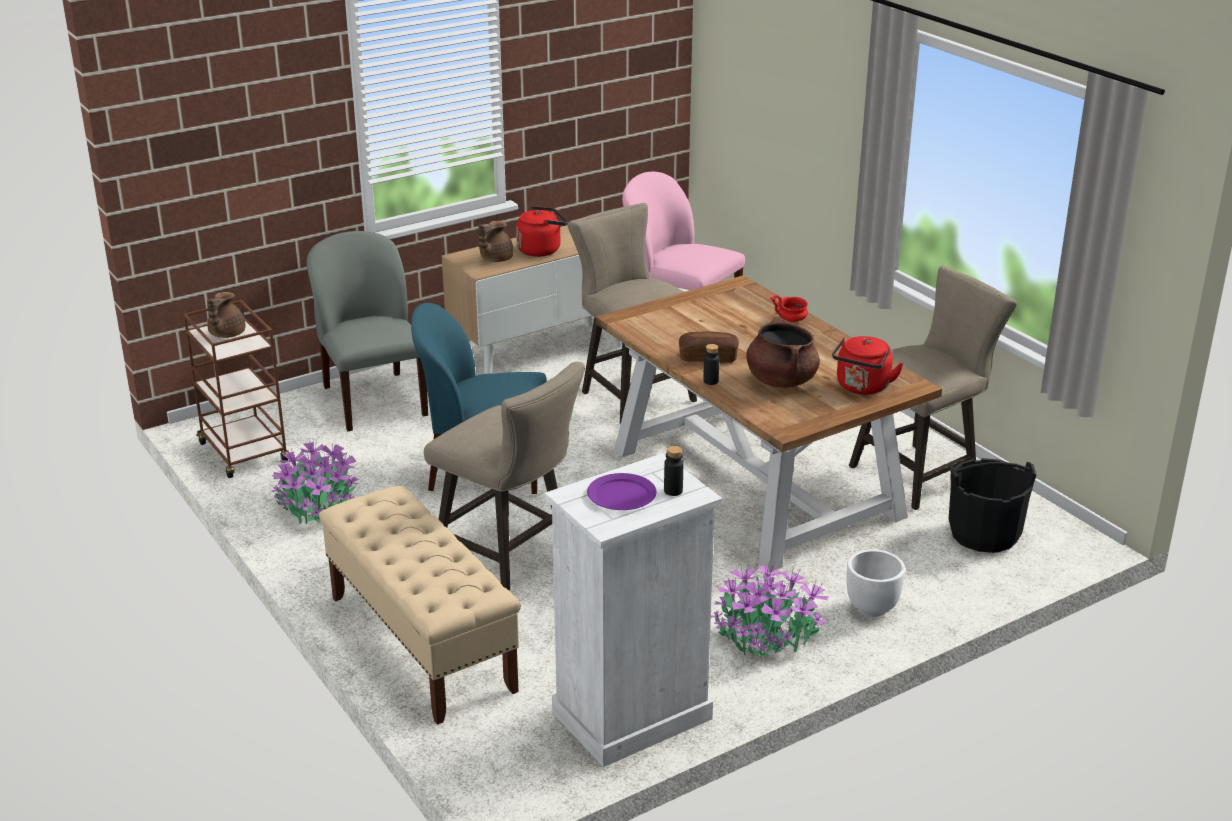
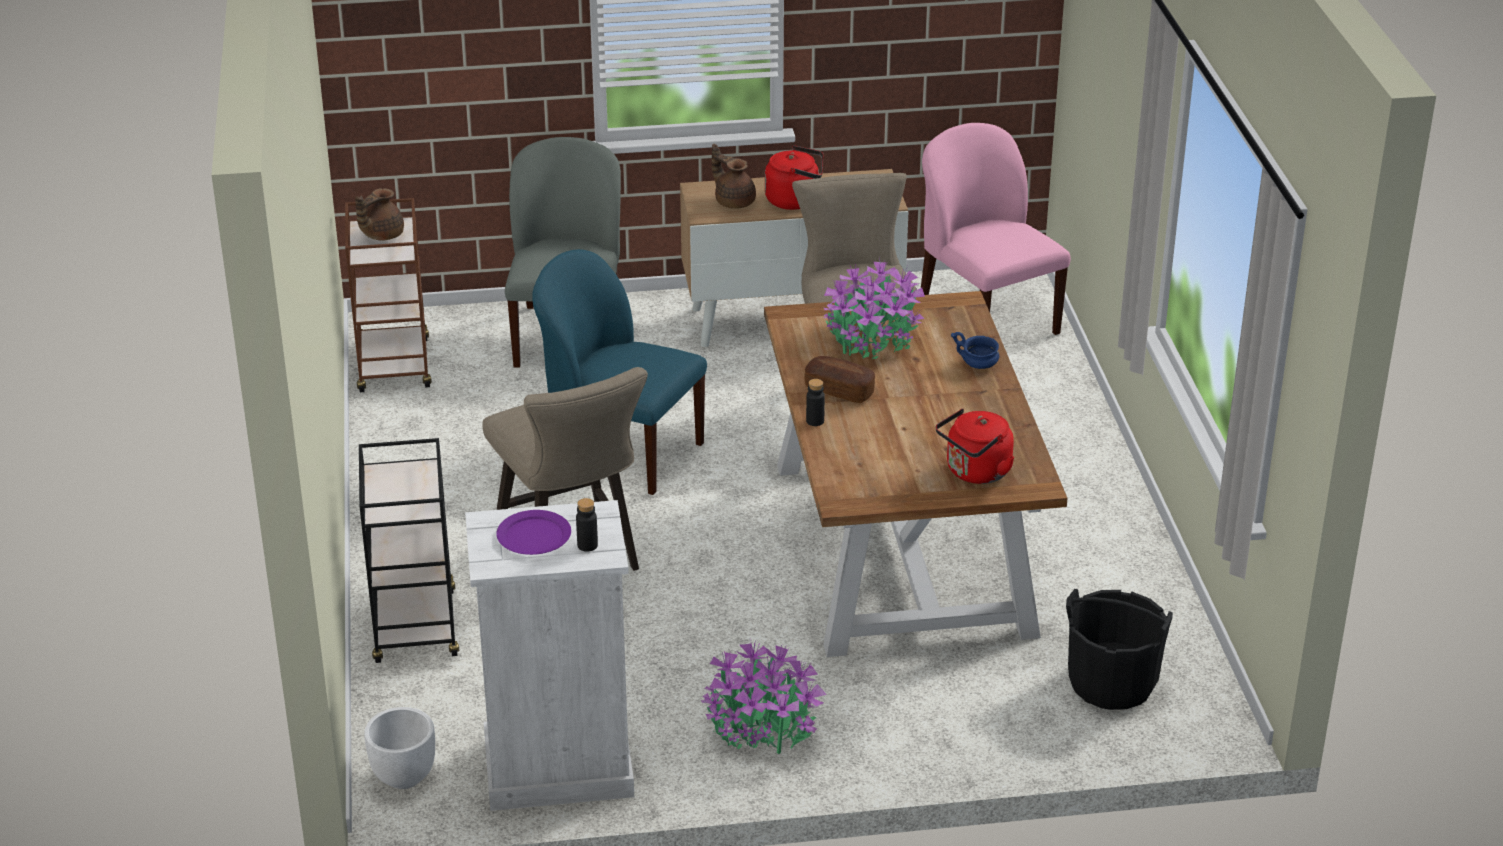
camera: 25 degrees right, 5 degrees up
(316, 507) = (421, 449): potted plant -> potted plant (870, 340)
(421, 642) = (415, 628): beige bench -> black cart
(495, 259) = (734, 201): brown teapot -> brown teapot turned 75 degrees clockwise
(781, 380) = (893, 440): brown cooking pot -> none
(791, 320) = (978, 365): red bowl -> blue bowl
(872, 608) = (904, 730): white planter -> white planter (405, 777)
(921, 473) = (1106, 587): beige stool -> none

